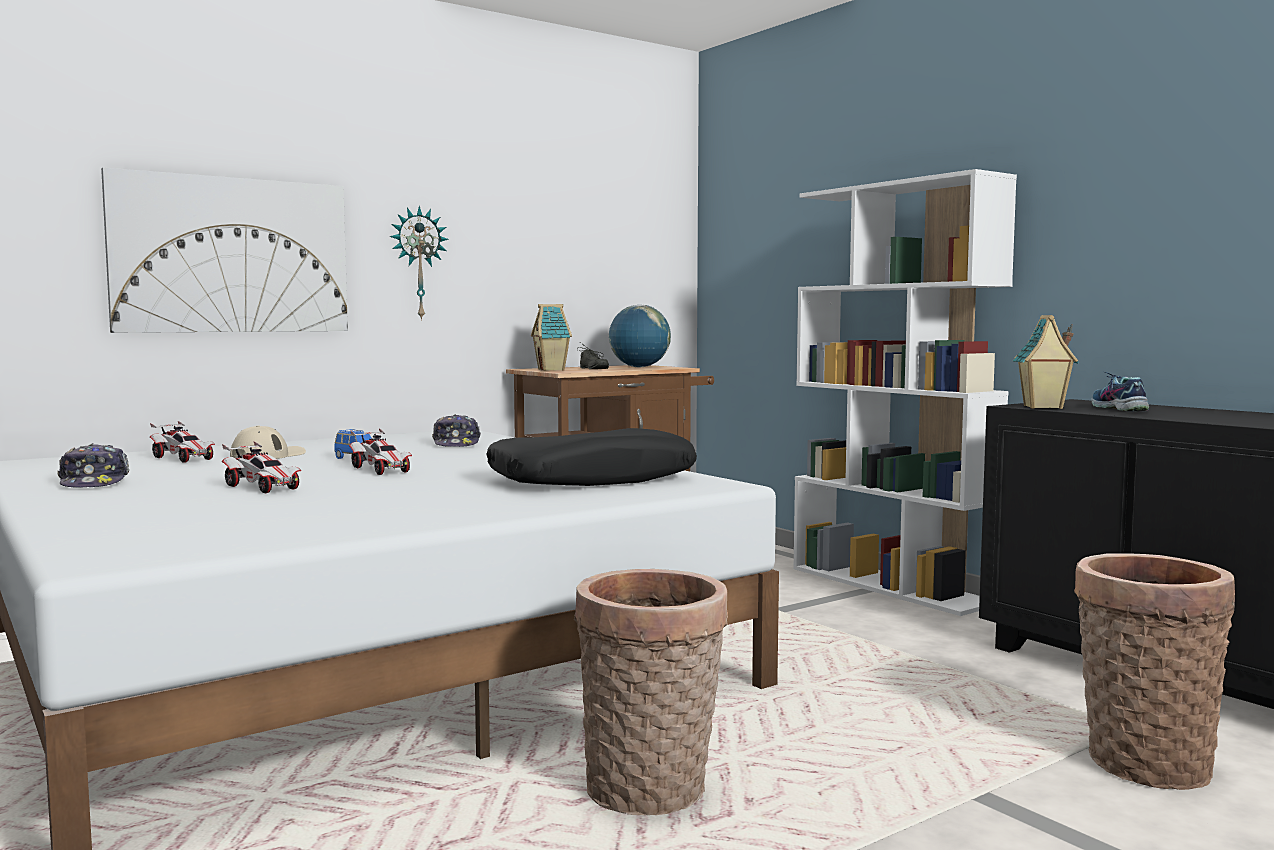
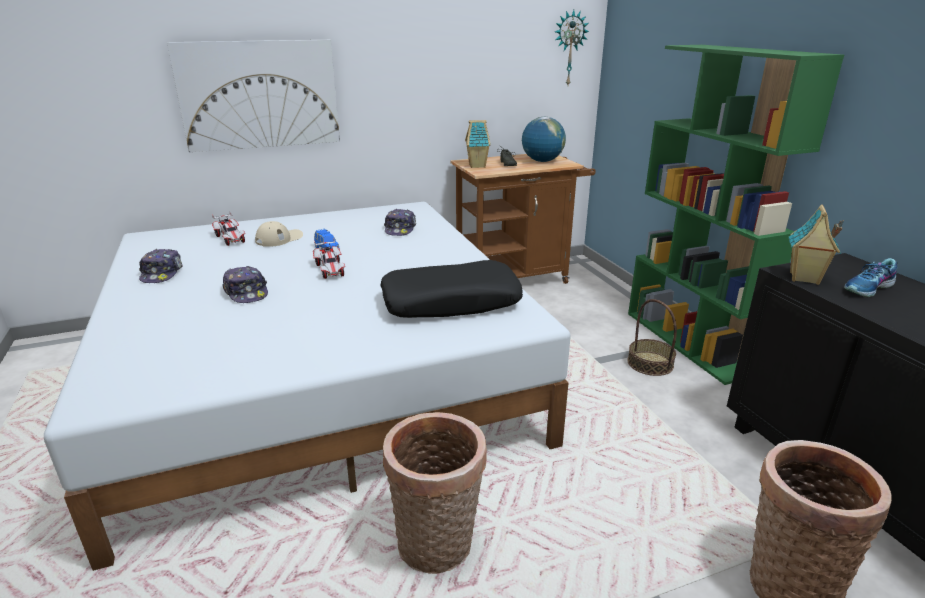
camera: 15 degrees right, 20 degrees up
(263, 487) = (246, 292): toy car -> cap
(418, 263) = (387, 90): wall clock -> wall clock (569, 48)
(851, 607) = (650, 363): none -> basket
(891, 586) = (689, 342): white bookcase -> green bookcase
(1118, 408) = (869, 288): shoe -> shoe turned 135 degrees counterclockwise

